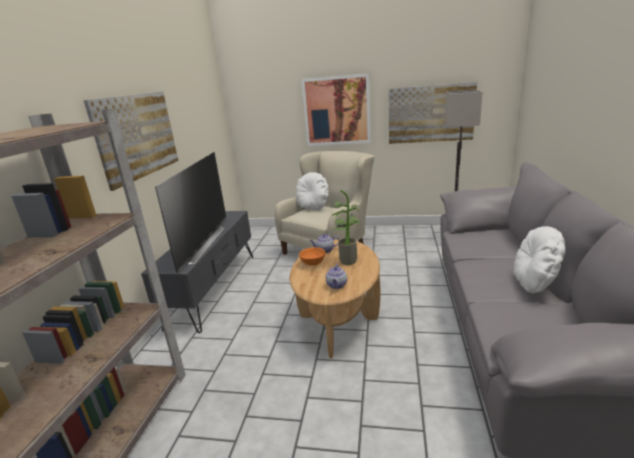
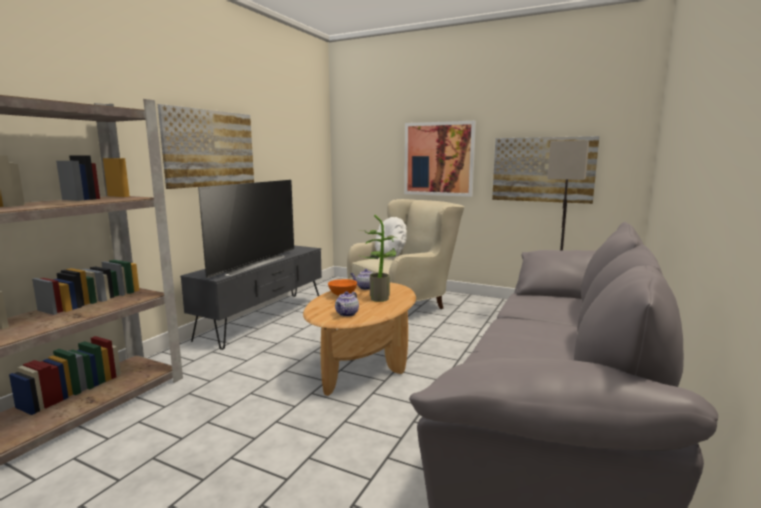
camera: 15 degrees right, 10 degrees down
(534, 285) = (564, 348): white pillow -> none

